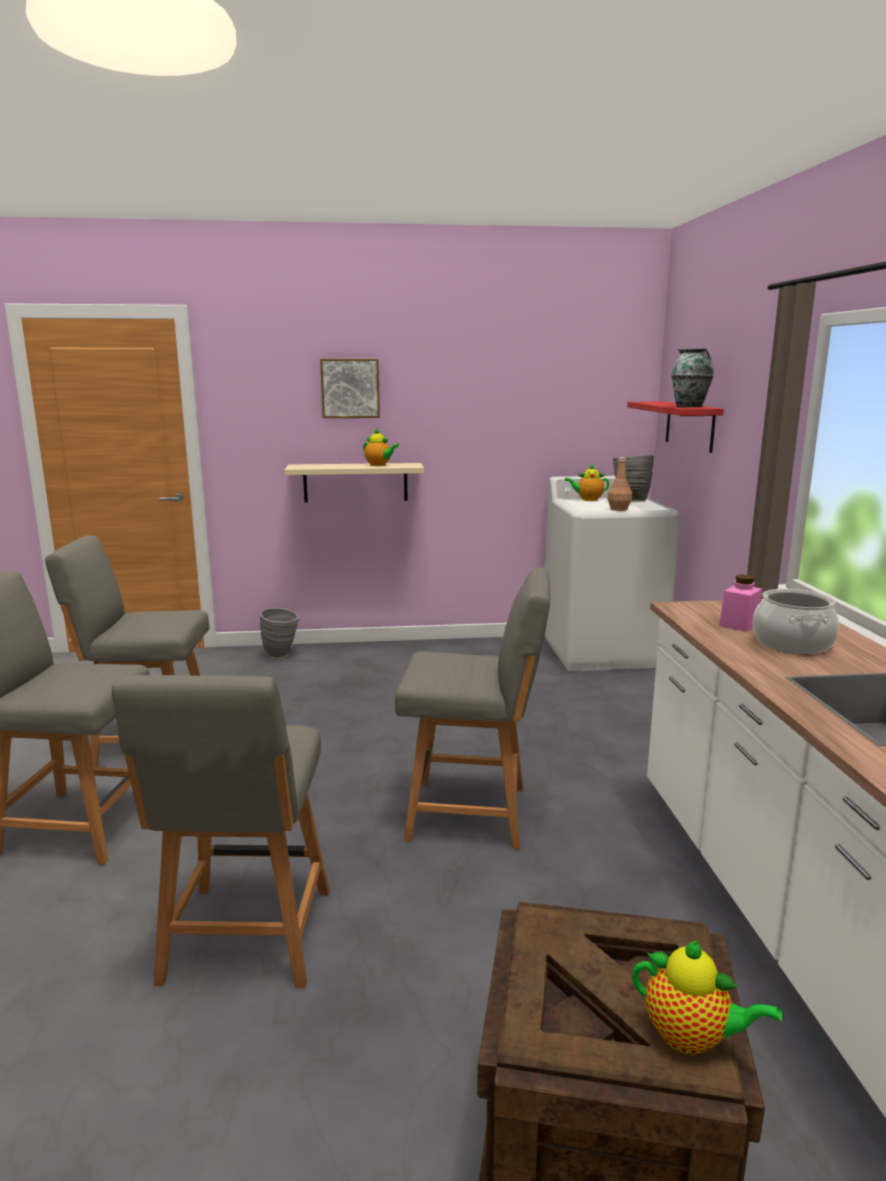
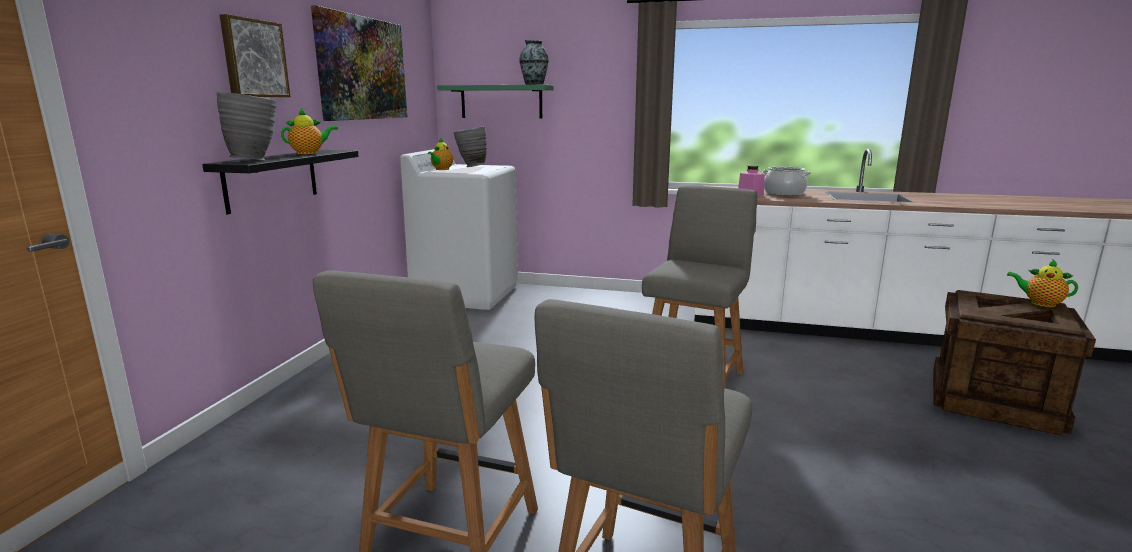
camera: 70 degrees left, 0 degrees up
(246, 940) = (854, 488): grey chair -> none
(282, 656) = (267, 422): grey vase -> grey vase (256, 160)
(355, 482) = (272, 179): beige shelf -> black shelf
(501, 388) = (363, 68): none -> picture
(618, 509) = (490, 169): brown bottle -> none
(689, 426) = (501, 102): red shelf -> green shelf
(691, 1037) = (1039, 303): teapot -> teapot turned 105 degrees counterclockwise

